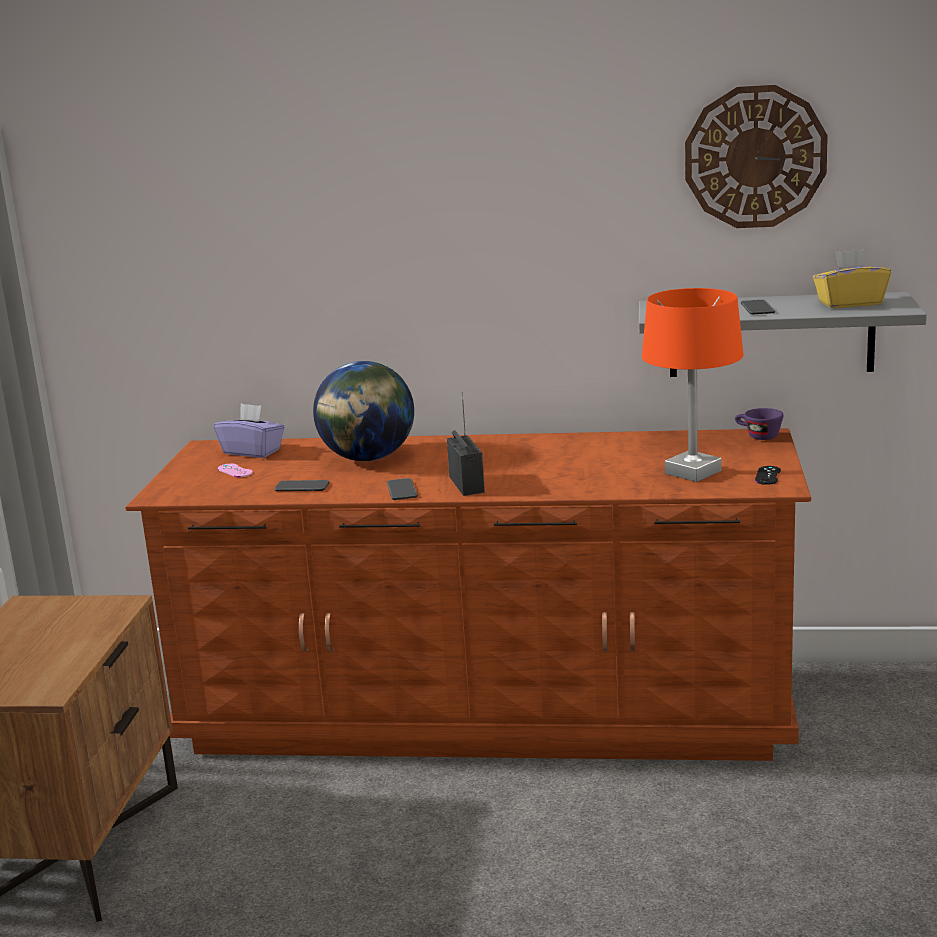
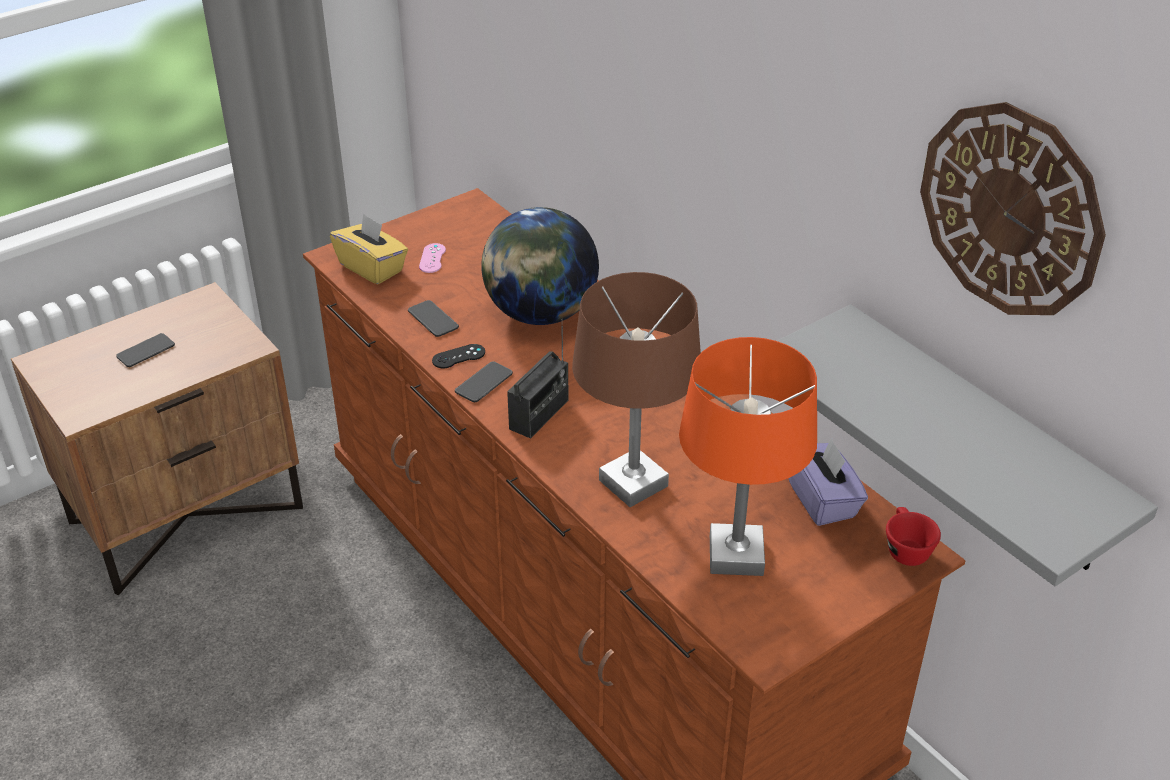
camera: 45 degrees right, 20 degrees up
(252, 451) = (486, 238): purple tissue box -> purple tissue box (822, 500)
(582, 479) = (633, 484): none -> brown table lamp
(757, 308) = (914, 413): phone -> phone (146, 351)
(757, 436) = (905, 548): purple cup -> red cup
(767, 475) = (788, 621): black game controller -> black game controller (458, 356)
(850, 303) = (1029, 481): yellow tissue box -> yellow tissue box (372, 268)

